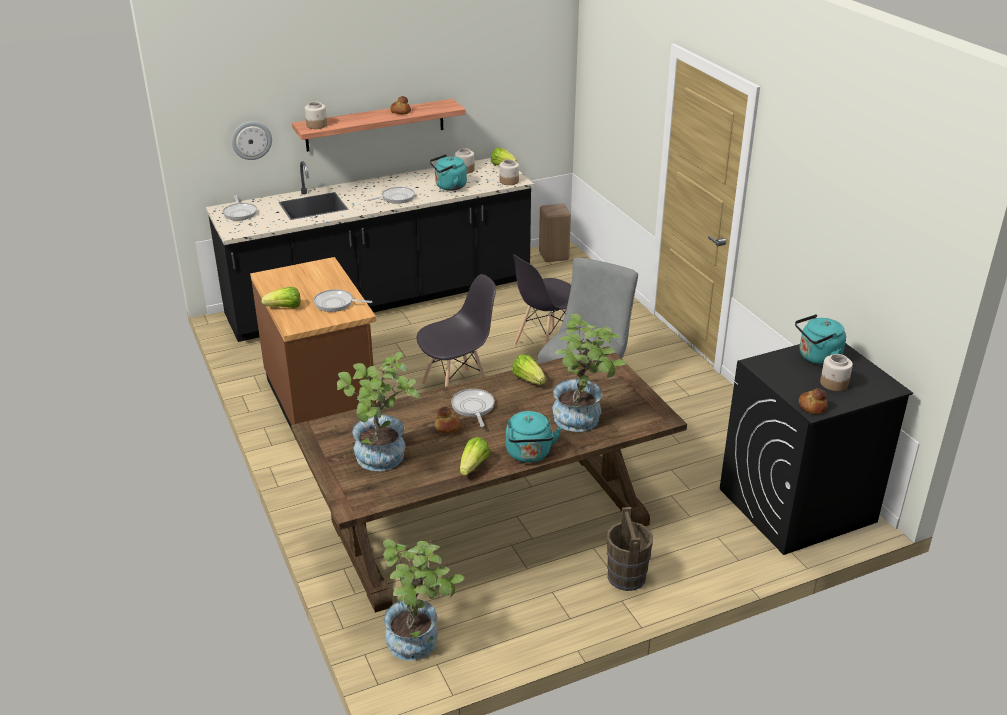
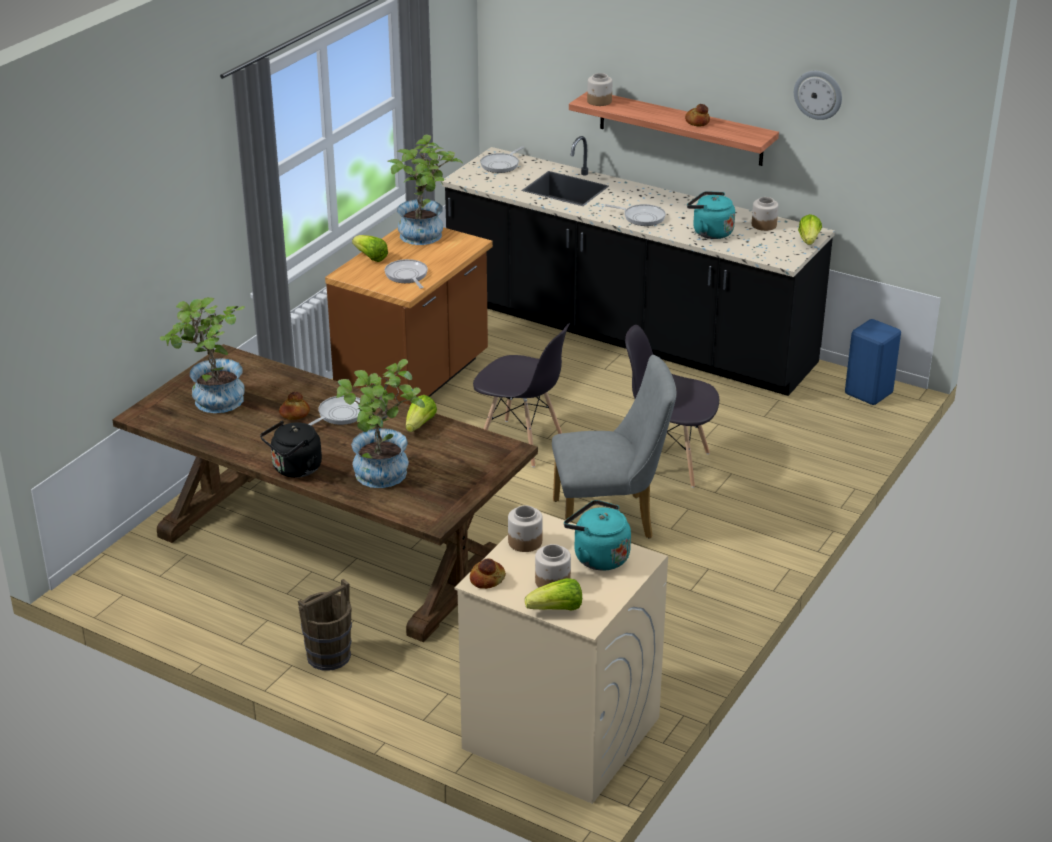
camera: 55 degrees right, 0 degrees up
(251, 140) = (546, 93): wall clock -> wall clock (818, 94)
(420, 640) = (144, 574): potted plant -> potted plant (425, 237)
(474, 466) = (248, 449): lettuce -> lettuce (557, 609)
(509, 181) = (775, 257): jar -> jar (525, 542)
(529, 454) = (295, 469): turquoise kettle -> black kettle
(554, 256) = (869, 394): beige stool -> blue stool
(796, 506) = (559, 733): black washing machine -> beige washing machine

